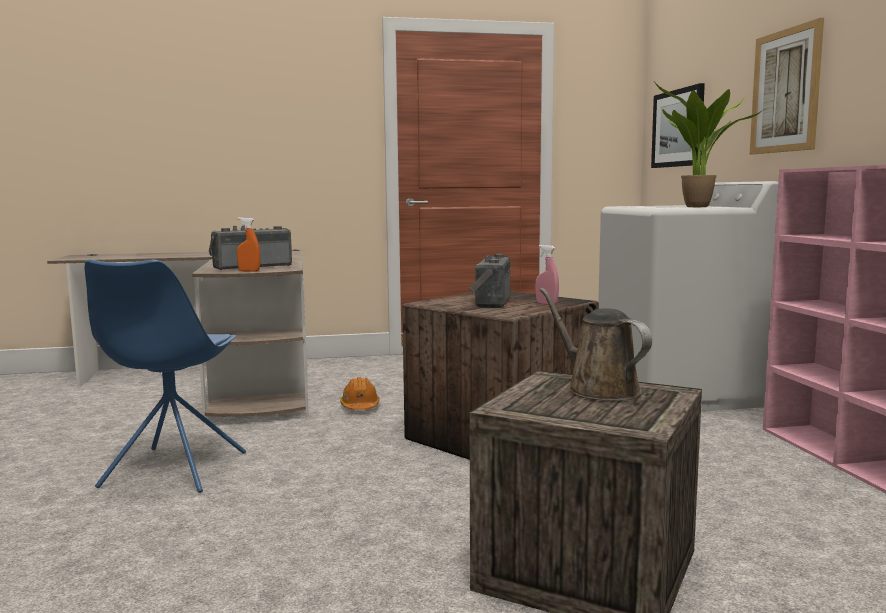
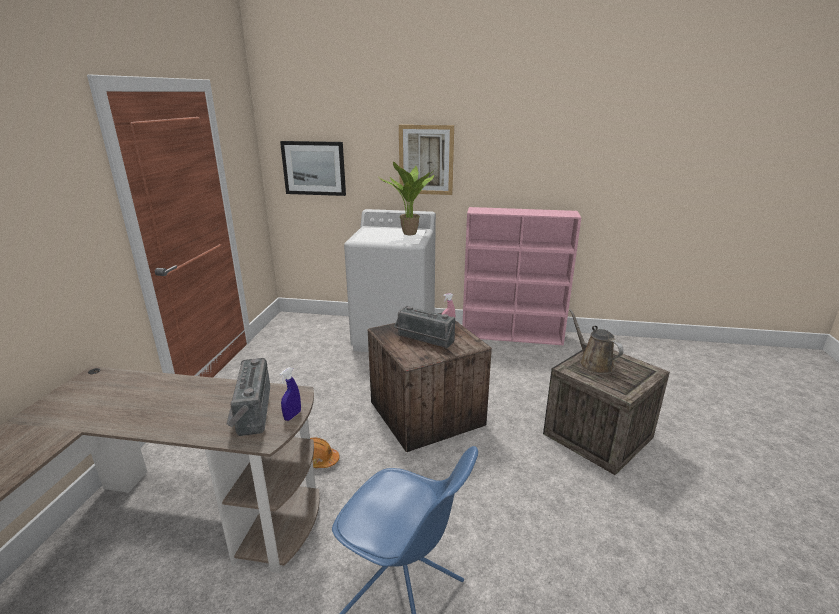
camera: 70 degrees left, 15 degrees up
(249, 271) = (292, 415): orange spray bottle -> blue spray bottle
(598, 389) = (593, 363): brown watering can -> brown watering can turned 75 degrees clockwise

